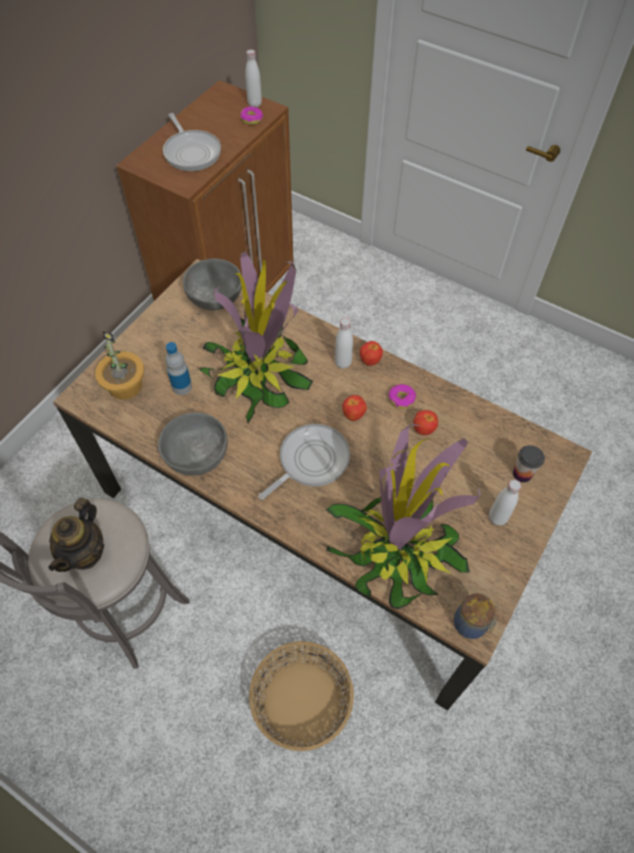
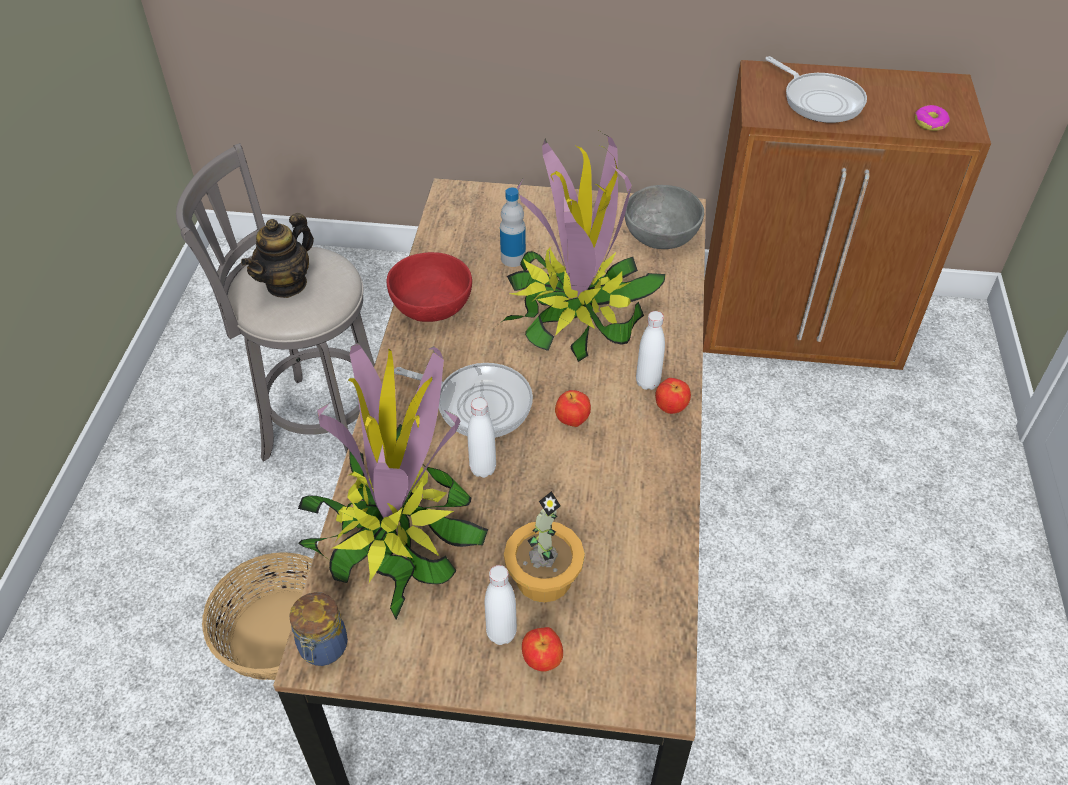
camera: 65 degrees right, 10 degrees down
(85, 552) = (287, 284): teapot -> teapot turned 45 degrees counterclockwise
(124, 386) = (485, 217): potted plant -> potted plant (543, 577)
(191, 152) = (819, 100): frying pan -> frying pan turned 75 degrees counterclockwise
(196, 454) = (431, 303): grey bowl -> red bowl
(254, 104) = (961, 115): white bottle -> white bottle (483, 469)
(401, 399) = (632, 462): donut -> none
(424, 429) = (597, 502): apple -> apple (542, 660)
(522, 474) = (593, 644): cup -> none

